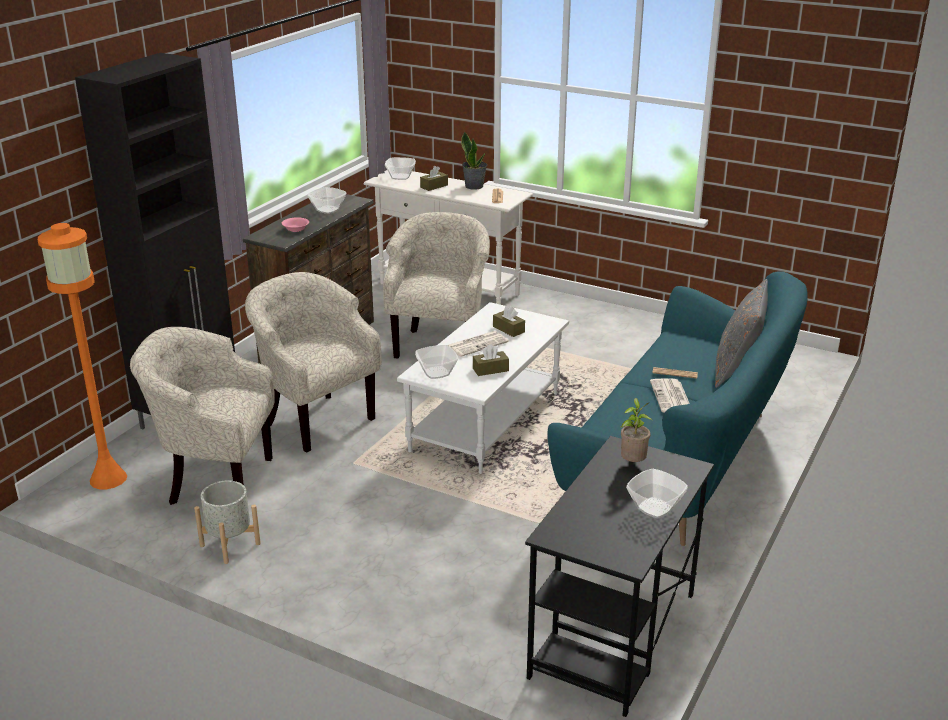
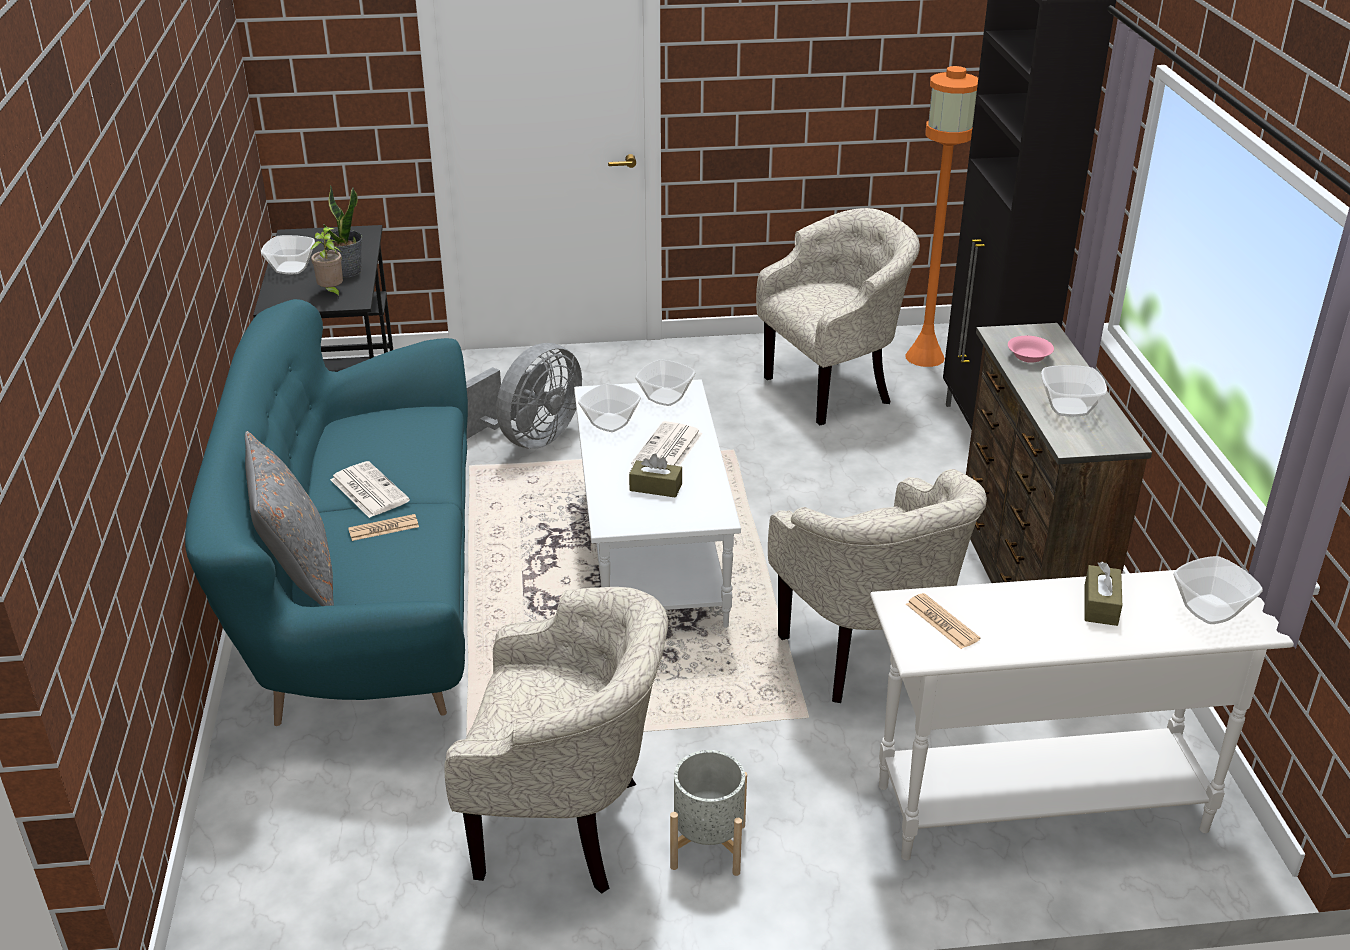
camera: 145 degrees right, 5 degrees up
(230, 544) = (734, 355): grey planter -> grey planter (708, 846)
(315, 420) = (846, 478): beige armchair -> beige armchair (569, 827)
(474, 186) = (1034, 641): potted plant -> potted plant (346, 271)
(481, 531) = (529, 439): none -> grey fan
(490, 369) = (610, 422): brown tissue box -> bowl

